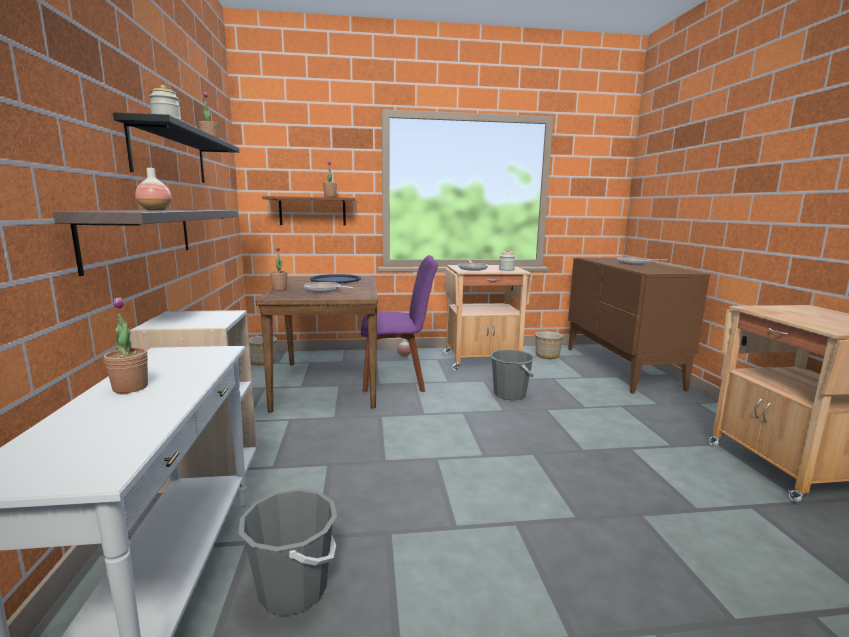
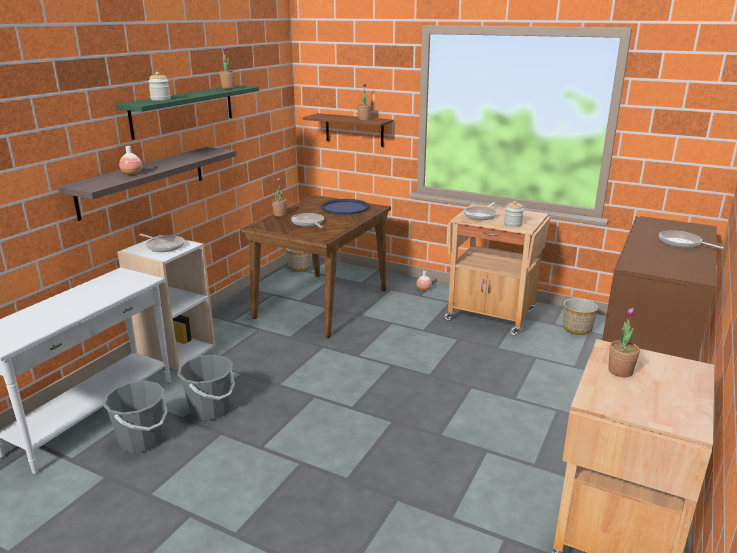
camera: 35 degrees right, 10 degrees up
(130, 388) = (71, 299): potted plant -> potted plant (620, 371)
(171, 156) = (184, 110): black shelf -> green shelf
(196, 318) = (164, 246): none -> frying pan
(397, 380) = (381, 315): purple chair -> none
(510, 394) = (460, 361): grey bucket -> grey bucket (210, 410)

